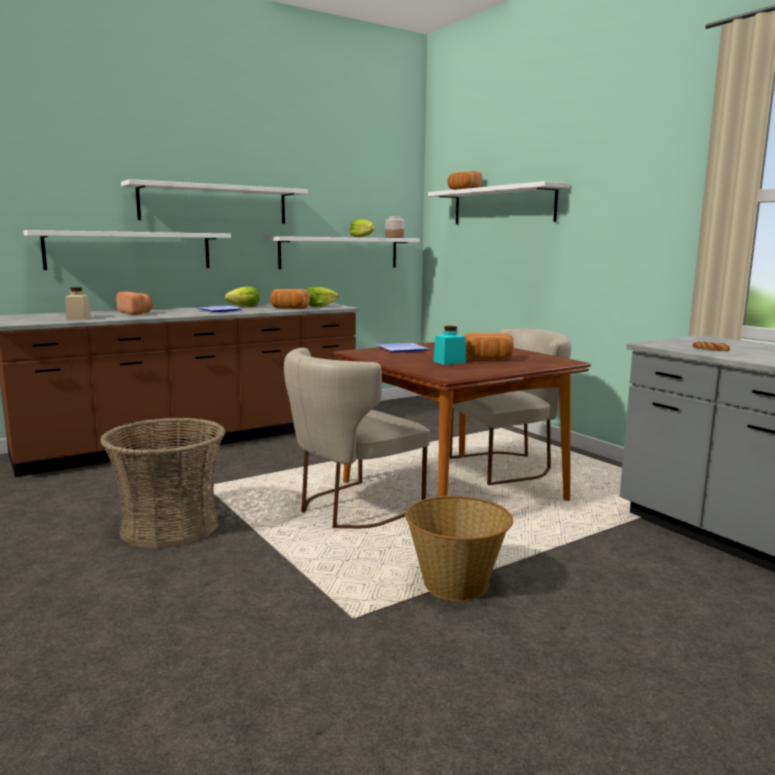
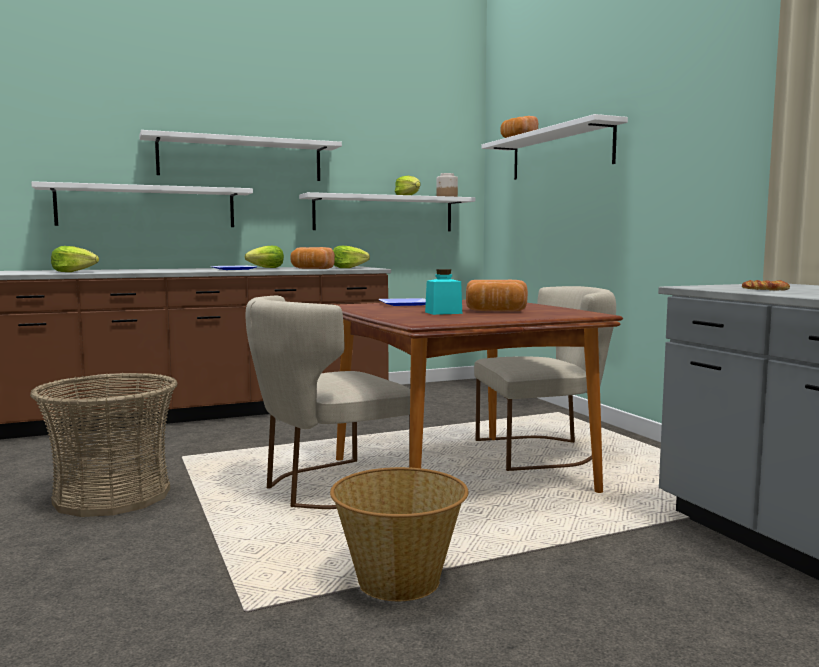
camera: 10 degrees right, 5 degrees down
(78, 318) = (73, 272): beige jar -> lettuce
(136, 313) = (142, 270): bread -> none

